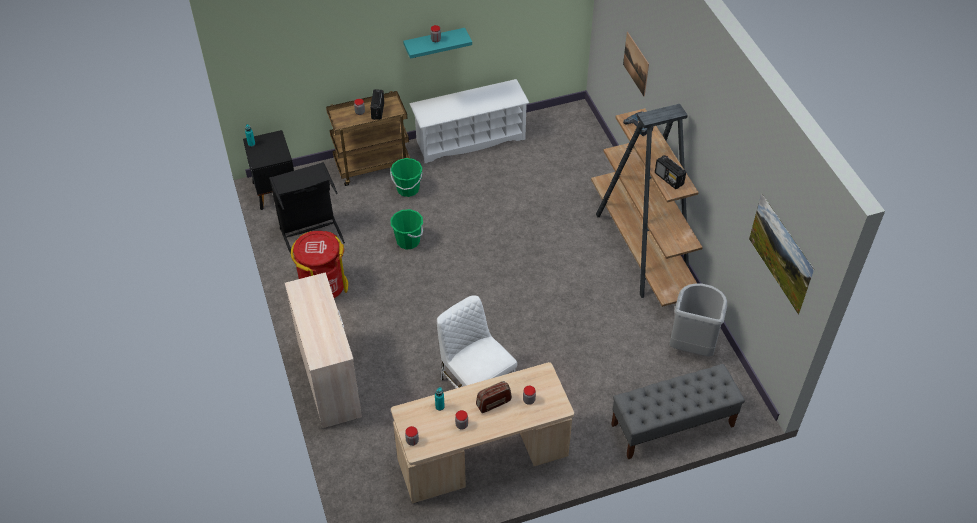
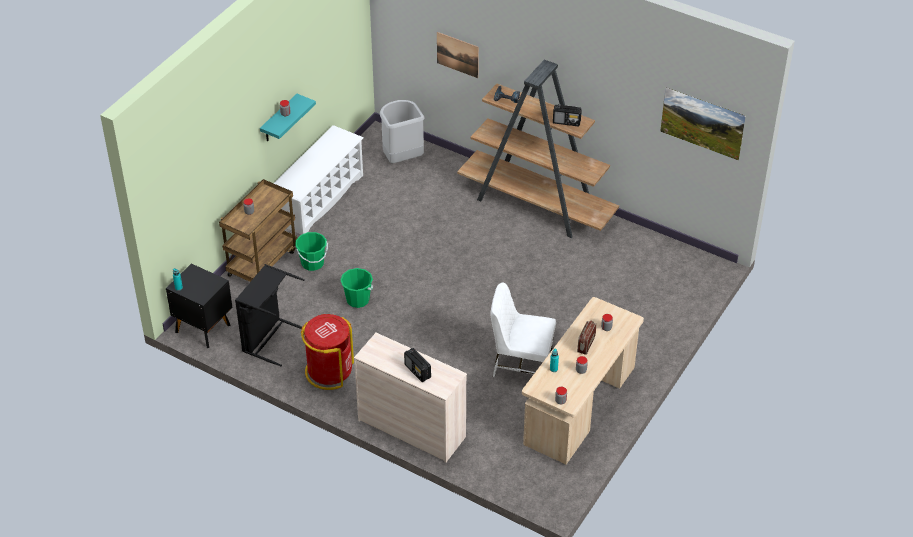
camera: 40 degrees left, 5 degrees down
(378, 111) = (263, 203): radio -> radio (418, 371)
(672, 425) = (677, 307): grey bench -> none
(692, 346) = (637, 249): grey trash can -> grey trash can (402, 158)

